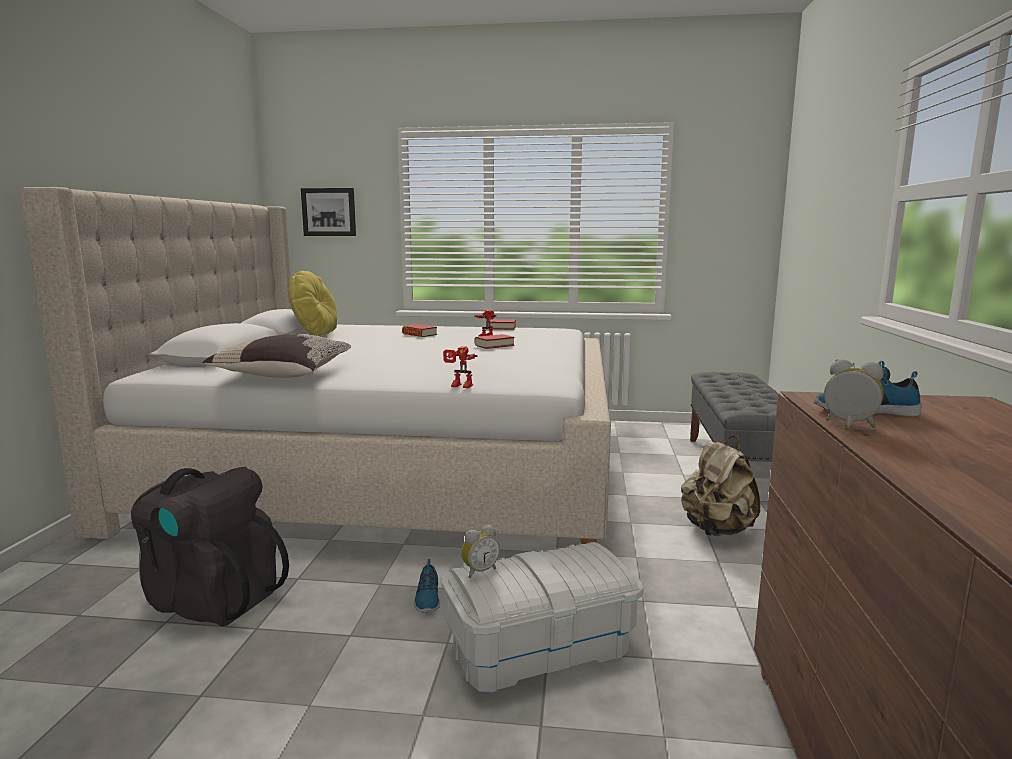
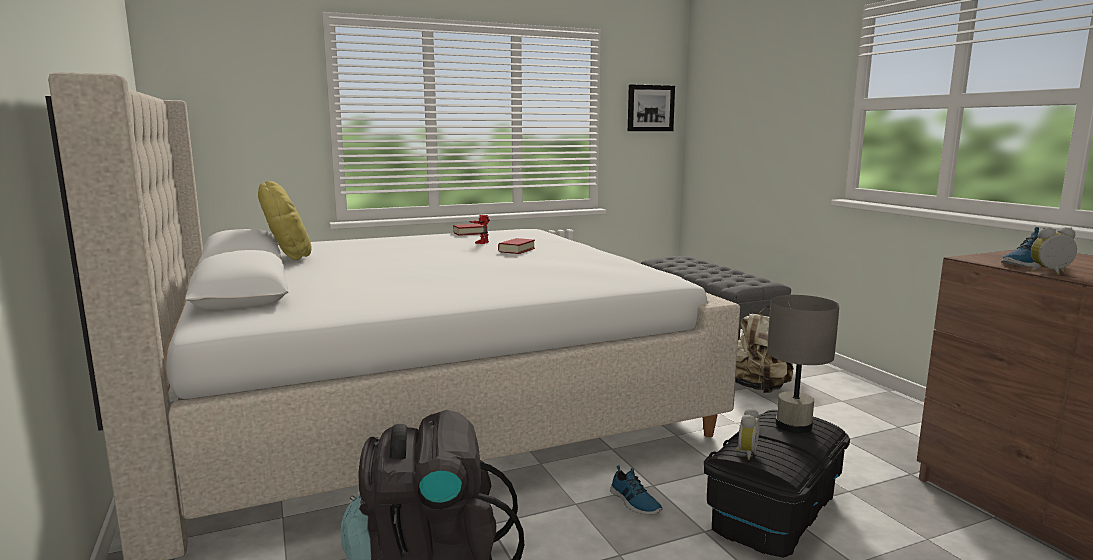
camera: 30 degrees left, 0 degrees up
(284, 374) = (394, 302): pillow -> none
(329, 212) = (235, 108): picture -> picture (650, 108)
(419, 334) = (408, 246): book -> none
(459, 386) = (602, 290): toy robot -> none
(540, 647) = (773, 510): white storage box -> black storage box
(578, 561) = (794, 425): none -> grey table lamp

